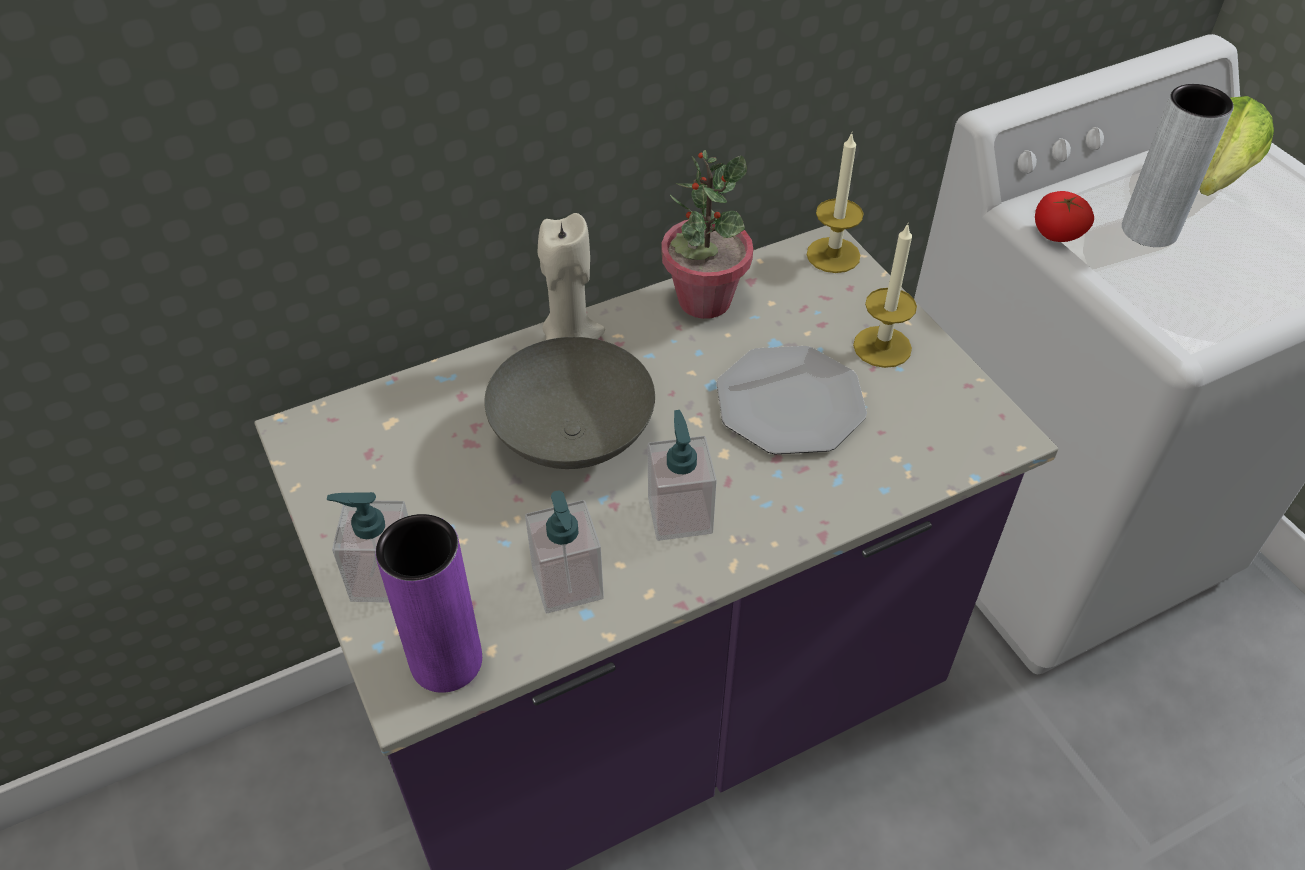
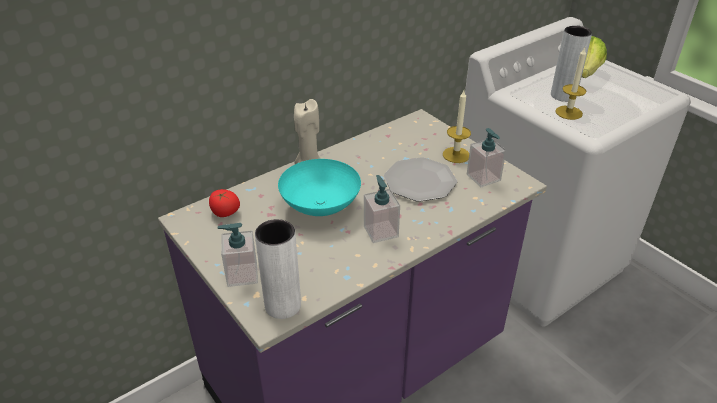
camera: 10 degrees left, 10 degrees down
(446, 661) = (283, 305): purple vase -> white vase
(567, 583) = (334, 265): soap dispenser -> soap dispenser (483, 177)
(574, 439) = (321, 207): grey bowl -> turquoise bowl
(704, 300) = (368, 145): potted plant -> none
(833, 255) = (423, 122): candle -> candle (568, 112)
(1056, 235) = (523, 101): tomato -> tomato (225, 213)

